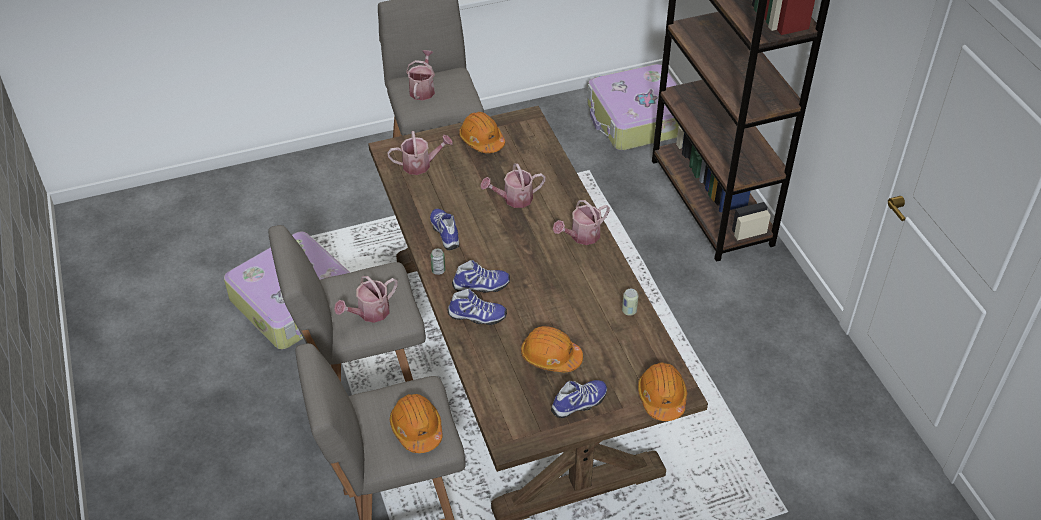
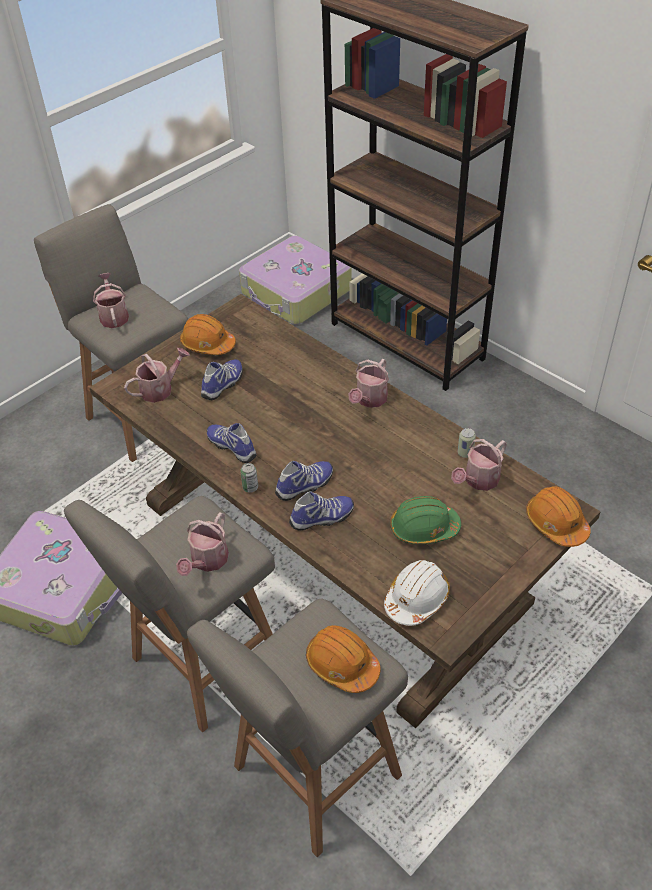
camera: 25 degrees left, 0 degrees up
(506, 406) = (417, 598): none -> white hard hat
(513, 199) = (278, 389): watering can -> watering can (478, 481)
(550, 356) = (424, 528): orange hard hat -> green hard hat
(580, 404) = (485, 563): shoe -> shoe (223, 384)

